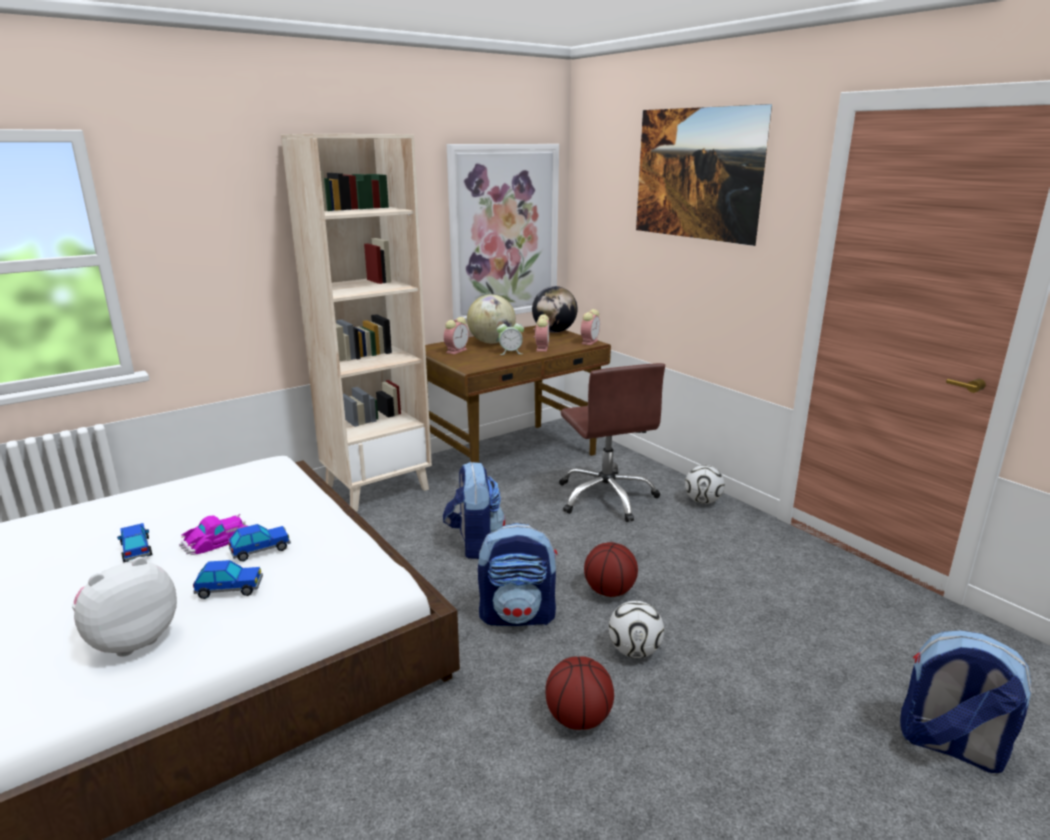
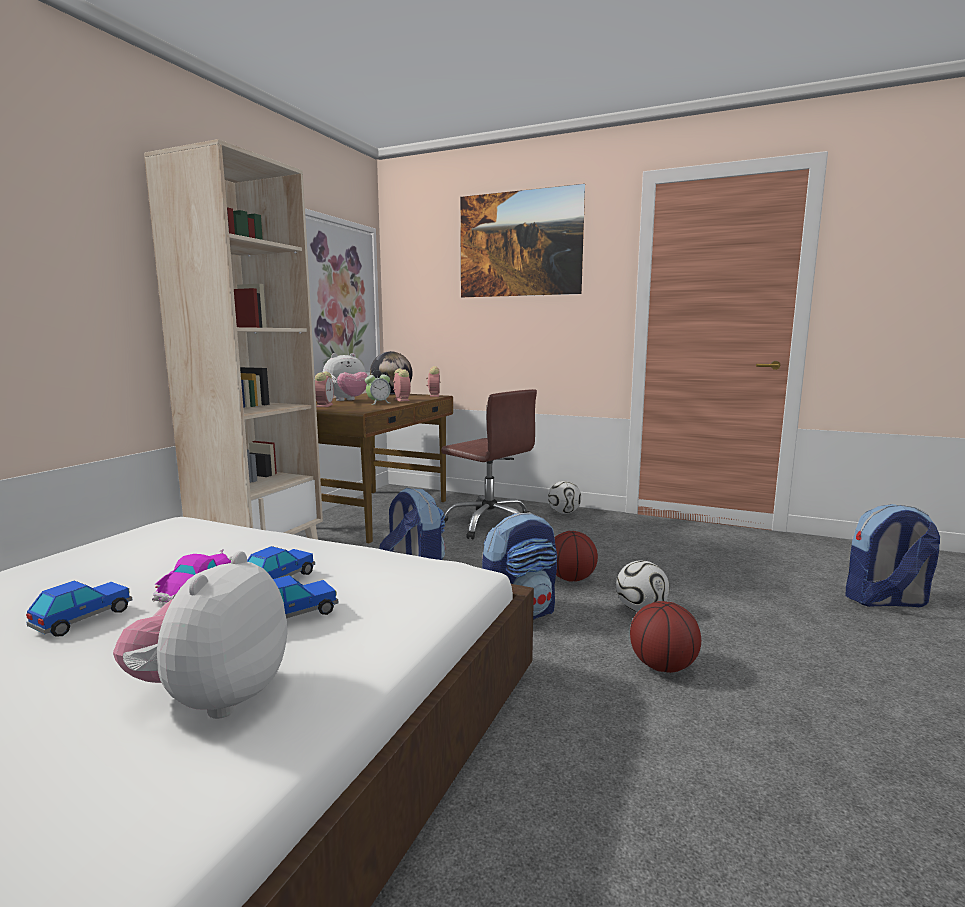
camera: 30 degrees left, 10 degrees down
(136, 549) = (83, 619): toy car -> toy car turned 90 degrees clockwise
(491, 342) = (348, 400): globe -> plush toy

